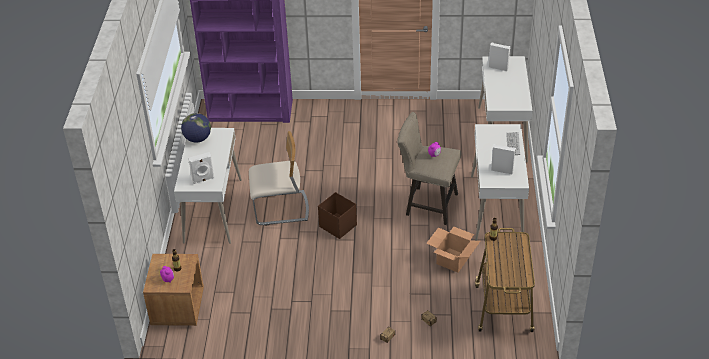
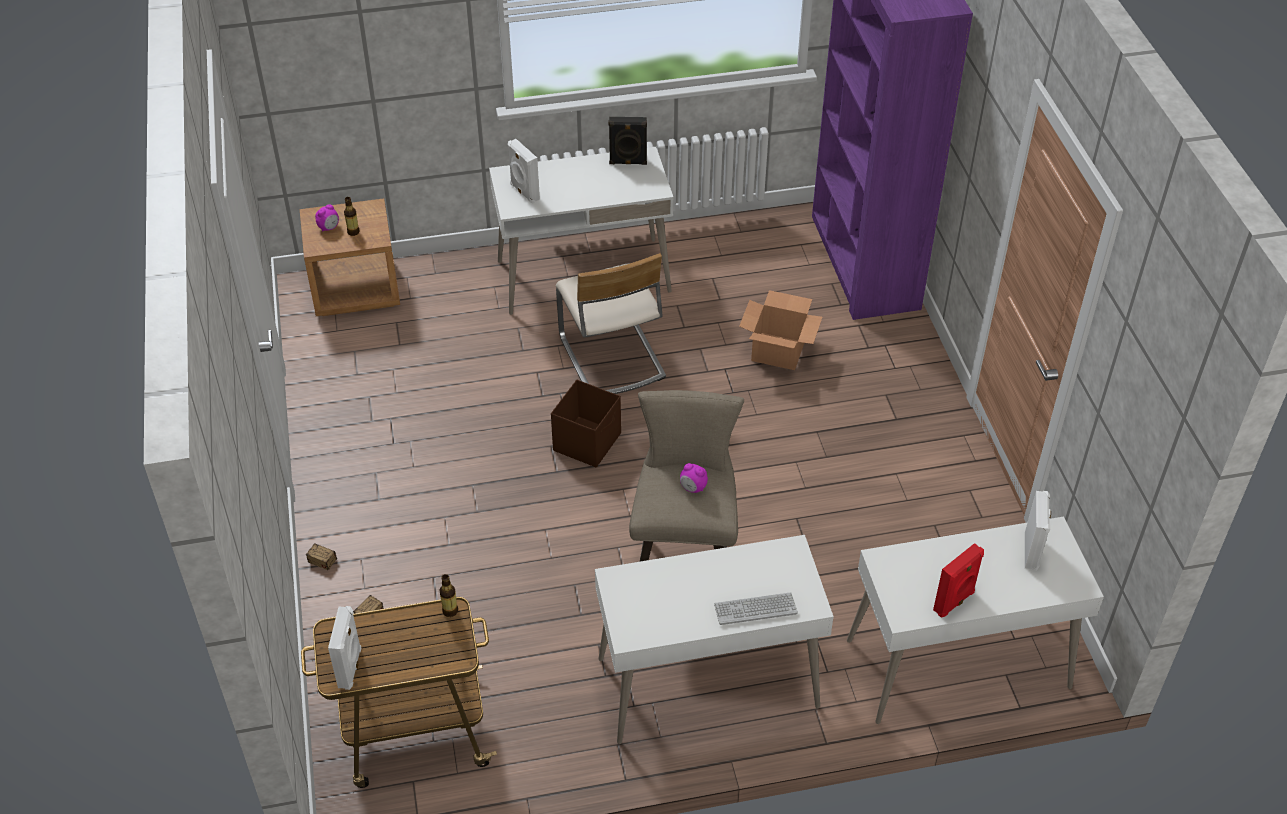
camera: 75 degrees right, 5 degrees up
(197, 139) = (628, 162): globe -> black speaker
(453, 260) = (533, 629): cardboard box -> cardboard box (777, 351)
(502, 170) = (660, 600): white speaker -> white speaker (351, 668)
(520, 92) = (954, 602): none -> red speaker

